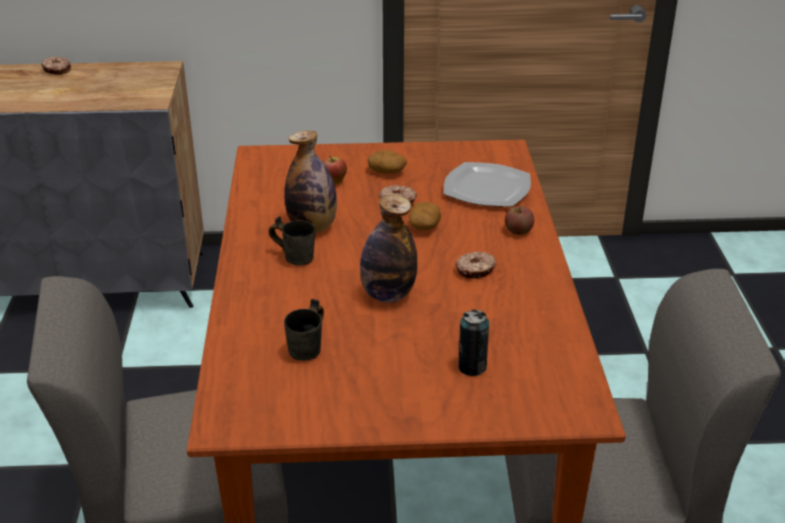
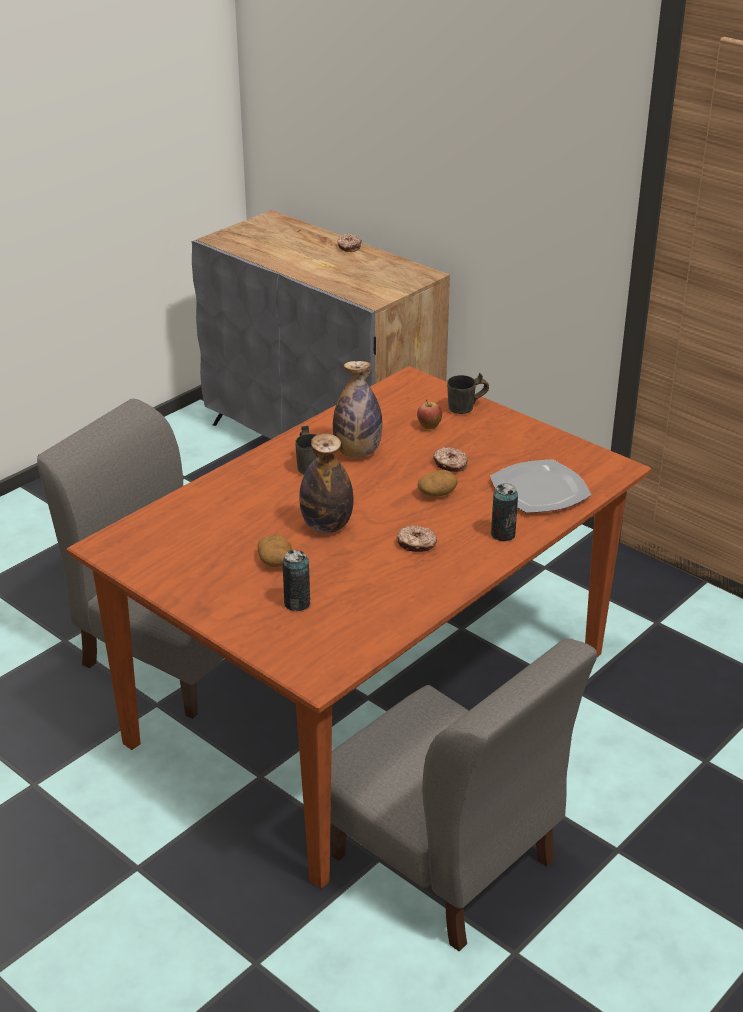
camera: 45 degrees right, 0 degrees up
(311, 349) = (221, 532): grey mug -> grey mug (467, 410)
(387, 171) = (484, 438): potato -> potato (275, 561)
(518, 231) = (503, 534): apple -> can

